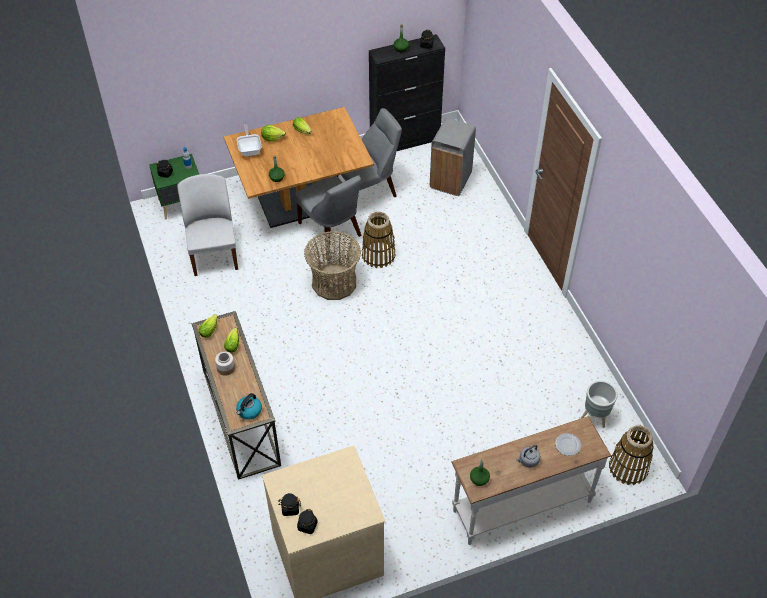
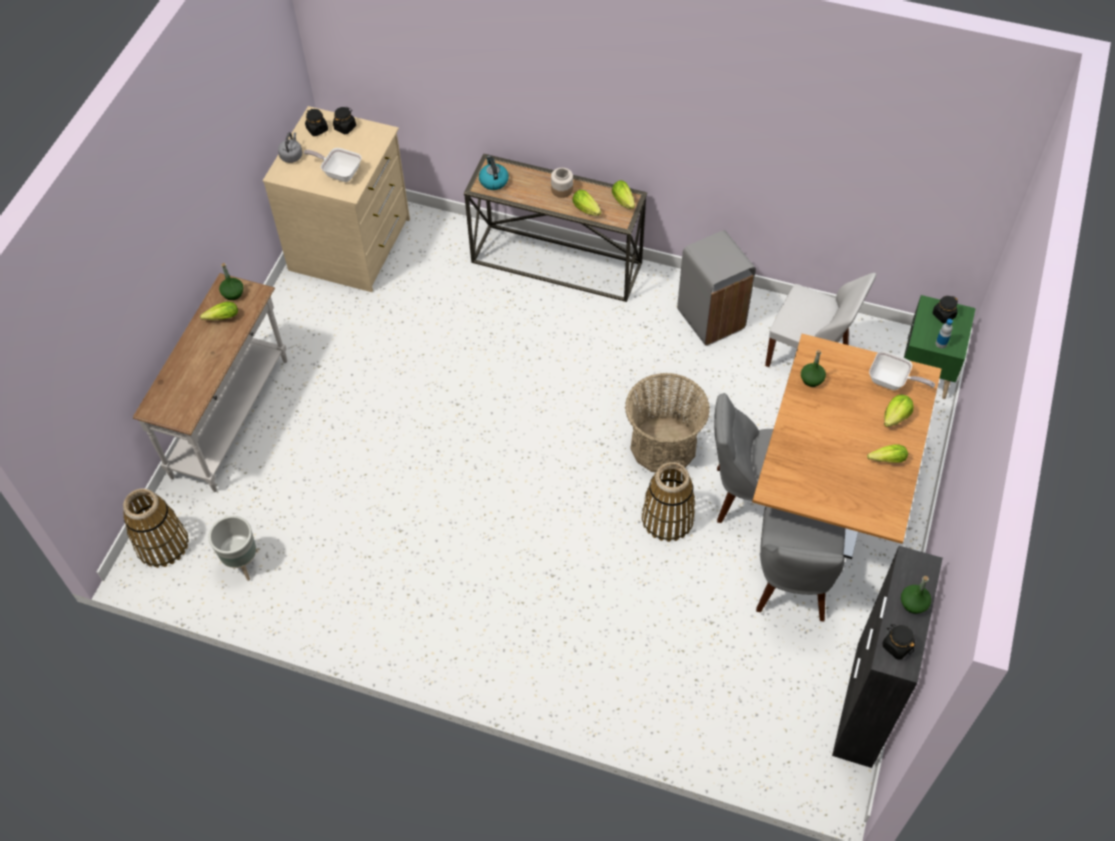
camera: 130 degrees right, 5 degrees up
(336, 477) = (339, 172): none -> frying pan
(451, 180) = (733, 703): grey trash can -> grey trash can (710, 320)
(503, 469) = (220, 318): none -> lettuce
(528, 461) = (206, 343): grey kettle -> grey kettle (292, 155)
(568, 445) = (182, 388): plate -> none

